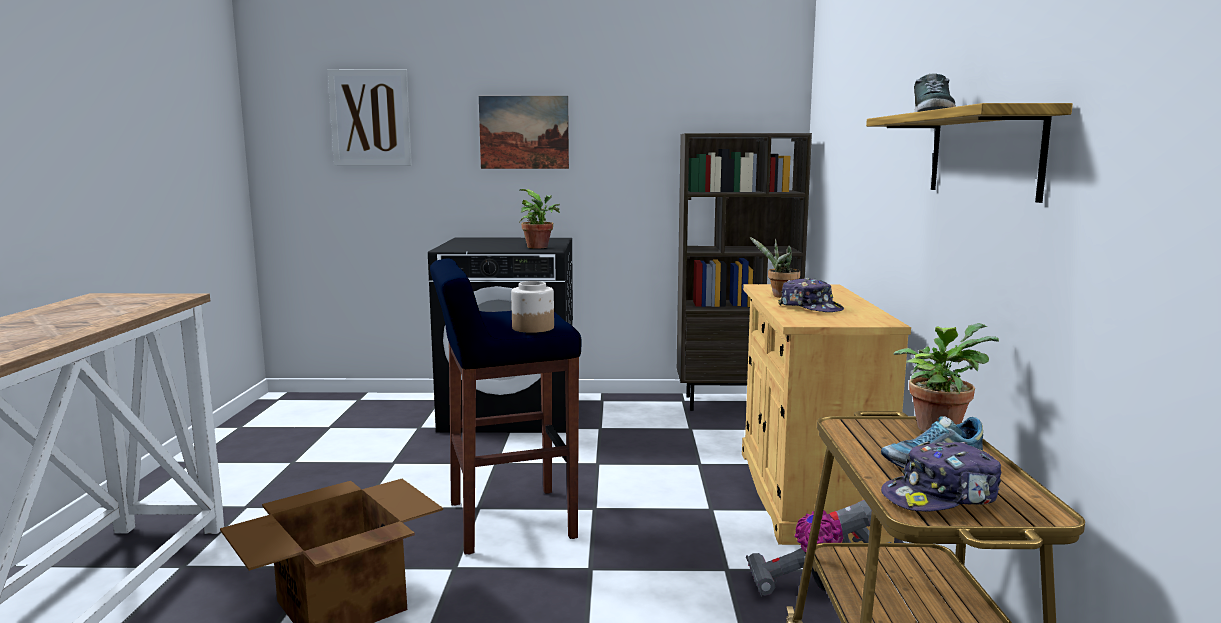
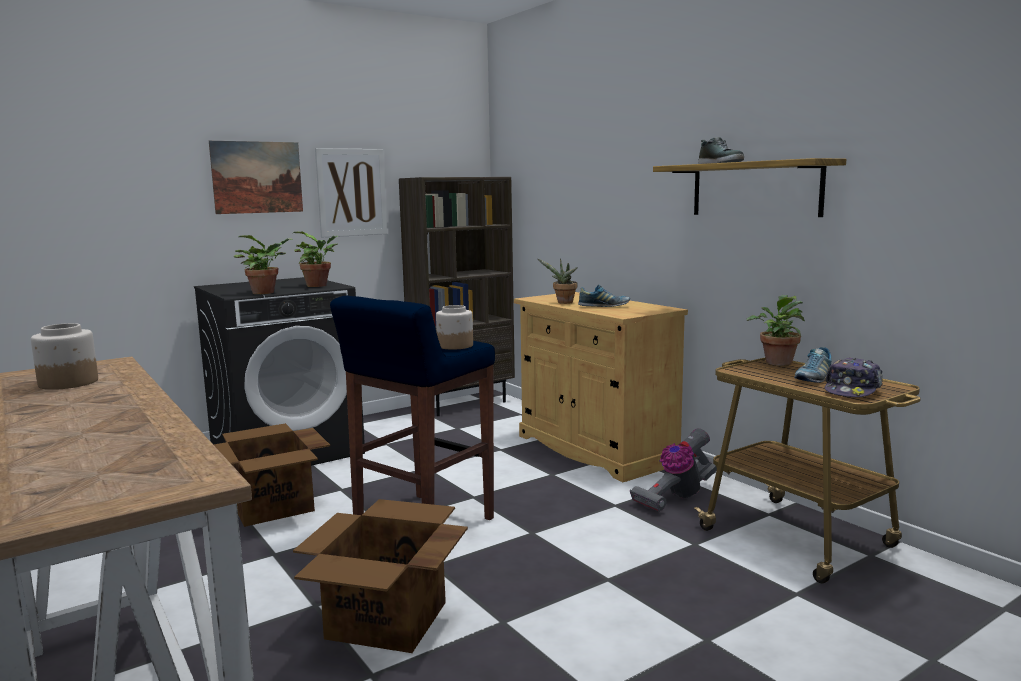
camera: 35 degrees left, 0 degrees up
(101, 308) = (67, 383): none -> jar
(370, 118) = (84, 162): picture -> picture (351, 192)
(422, 463) = (272, 507): none -> cardboard box
(476, 249) = (266, 292): none -> potted plant
(811, 308) = (604, 306): cap -> shoe

